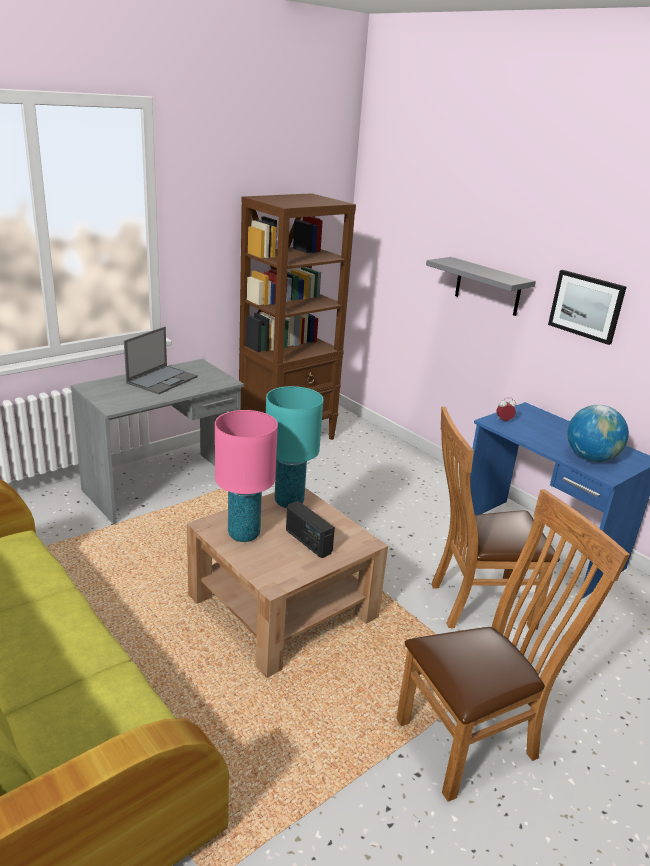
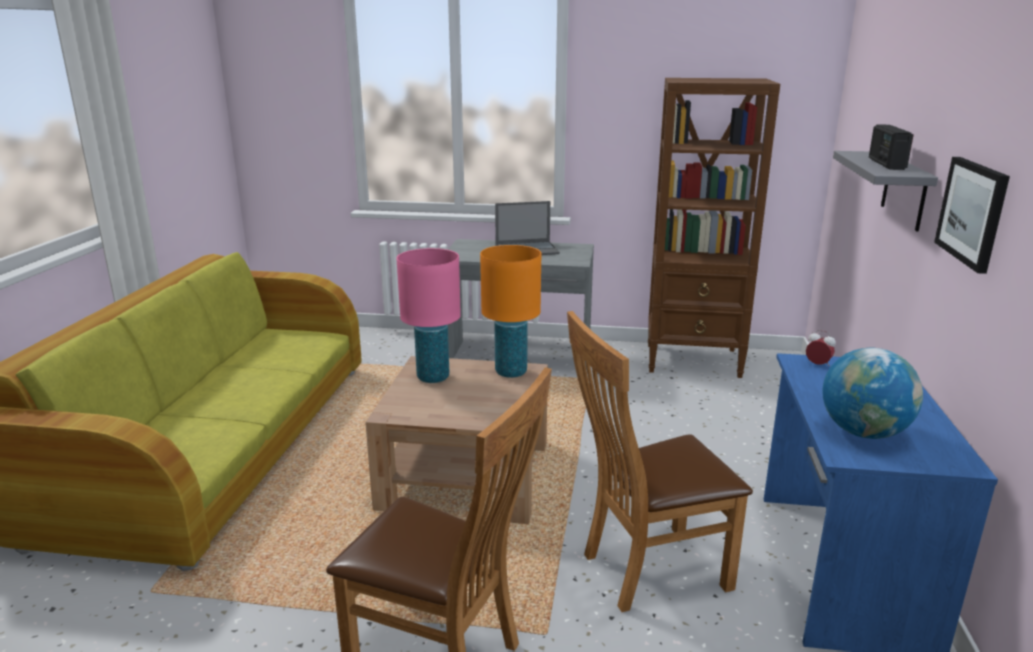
camera: 50 degrees right, 5 degrees down
(289, 501) = (511, 372): turquoise table lamp -> orange table lamp
(308, 542) = (468, 402): radio -> radio (886, 164)
(474, 604) = (647, 570): brown chair -> brown chair turned 60 degrees counterclockwise

